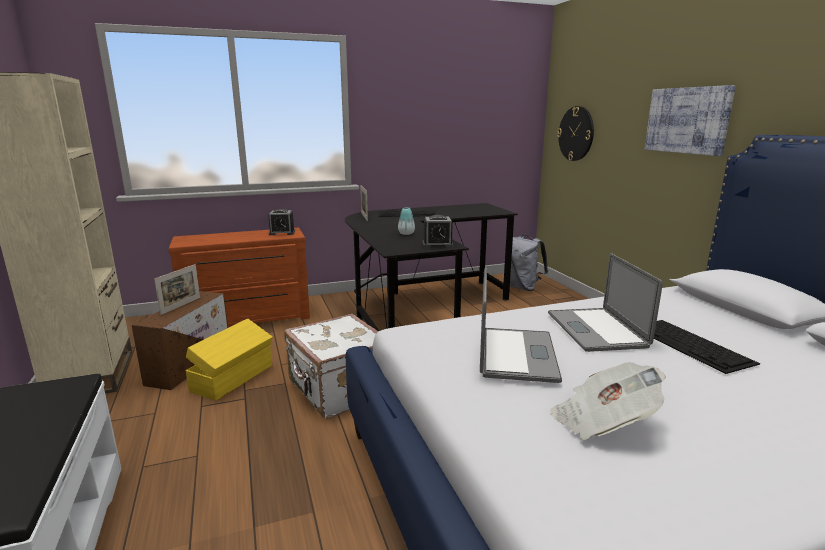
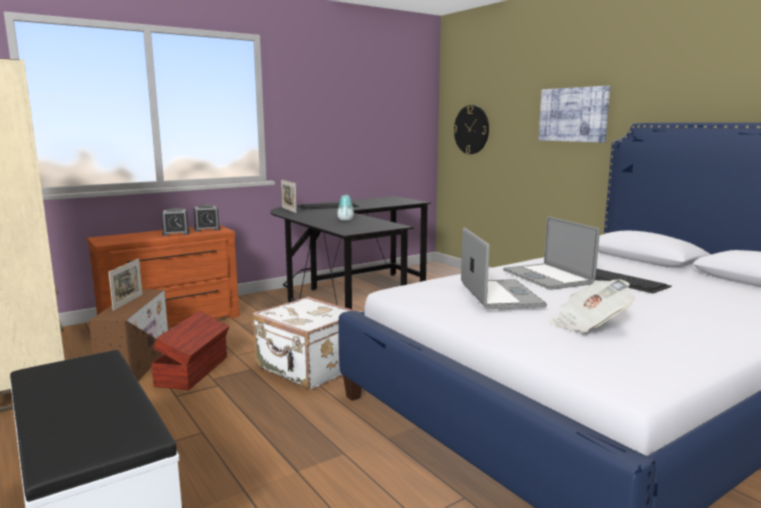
camera: 15 degrees left, 5 degrees down
(234, 378) = (194, 371): yellow storage box -> brown storage box
(437, 244) = (383, 225): alarm clock -> alarm clock (176, 233)
(522, 288) = (433, 276): grey backpack -> none

